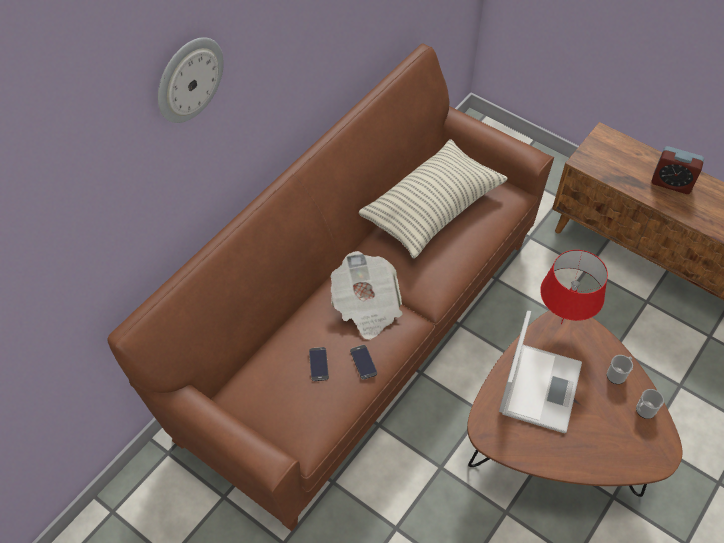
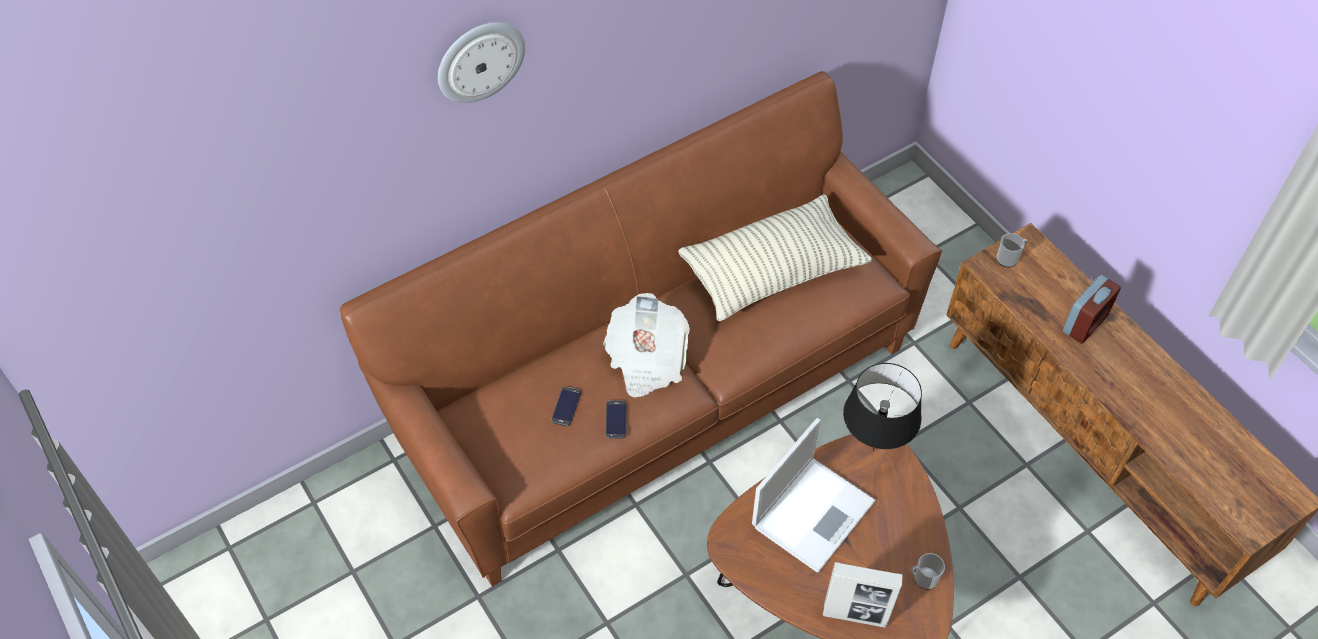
camera: 20 degrees right, 0 degrees up
(562, 323) = (874, 450): red table lamp -> black table lamp
(608, 457) = (855, 615): none -> picture frame
(617, 374) = (912, 528): mug -> mug (1009, 258)
(671, 183) = (1084, 323): alarm clock -> alarm clock turned 90 degrees counterclockwise

